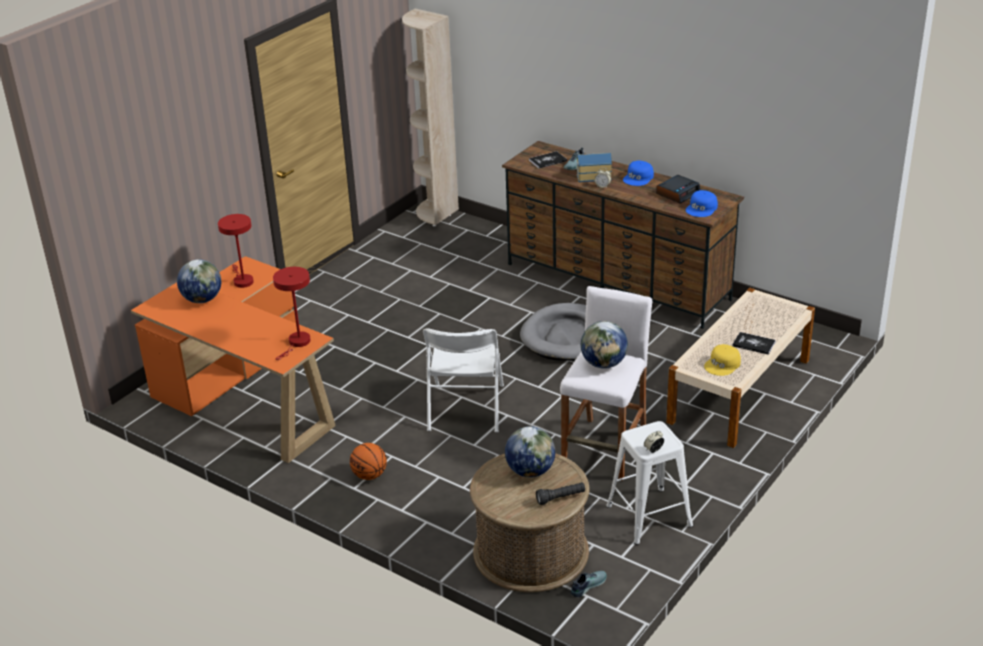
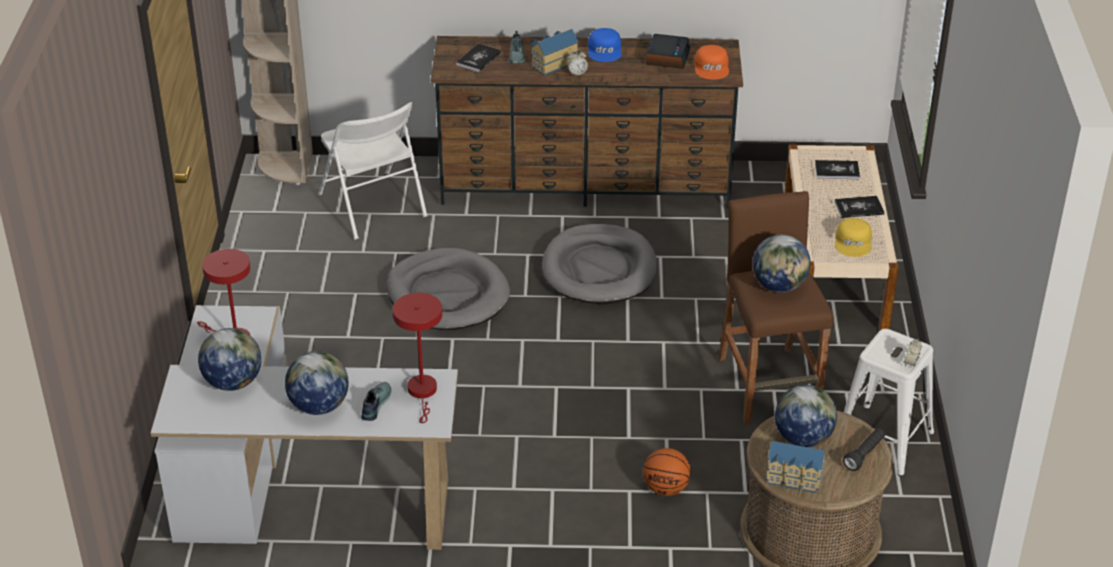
camera: 35 degrees left, 5 degrees up
(231, 329) = (319, 406): none -> globe
(246, 396) = (296, 489): orange desk -> white desk
(369, 475) = (551, 522): basketball -> basketball (666, 488)
(454, 318) = (447, 294): none -> grey dog bed
(465, 408) = (574, 398): white chair -> white chair (371, 205)
(494, 493) = (794, 478): none -> toy house
(587, 585) = (900, 541): shoe -> shoe (374, 404)
(605, 449) = (768, 385): white stool -> brown stool
(702, 208) = (712, 67): blue cap -> orange cap
(765, 315) = (837, 170): none -> book

